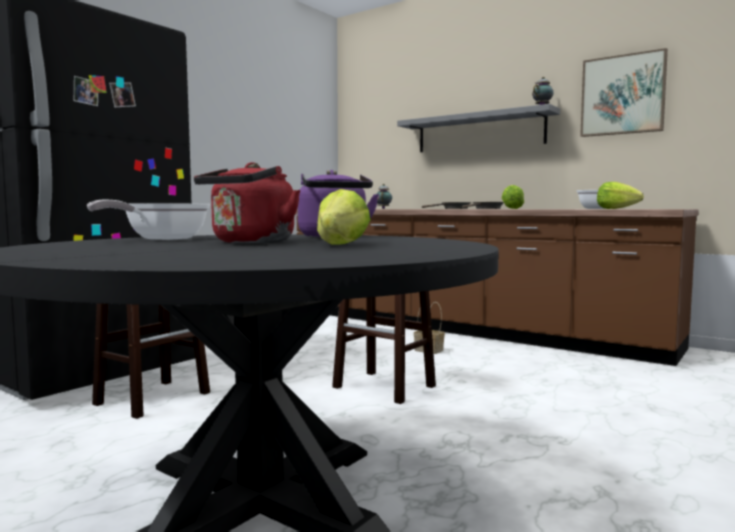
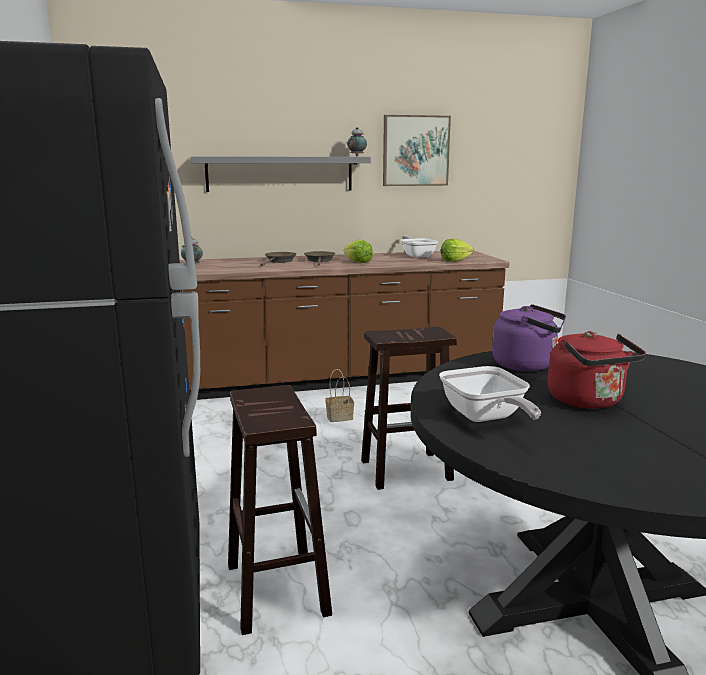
camera: 50 degrees left, 10 degrees up
(341, 245) = (646, 386): lettuce -> none

